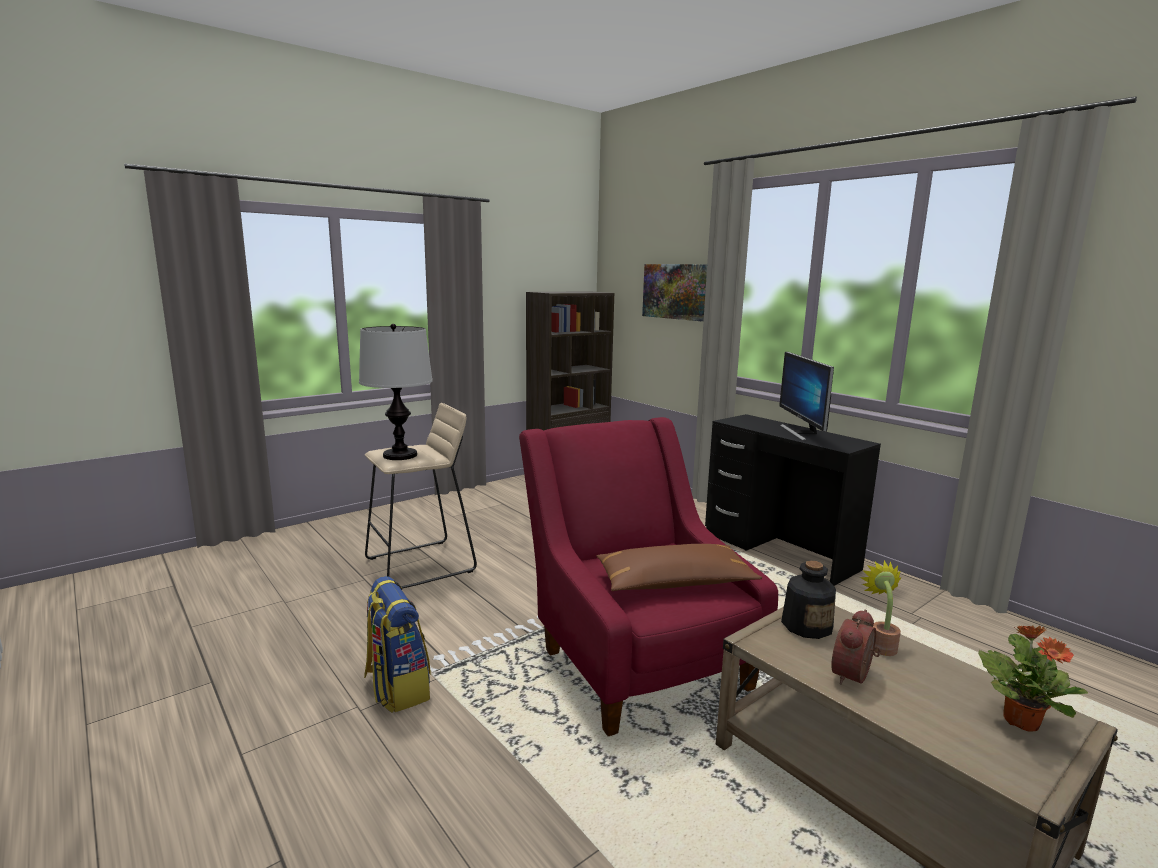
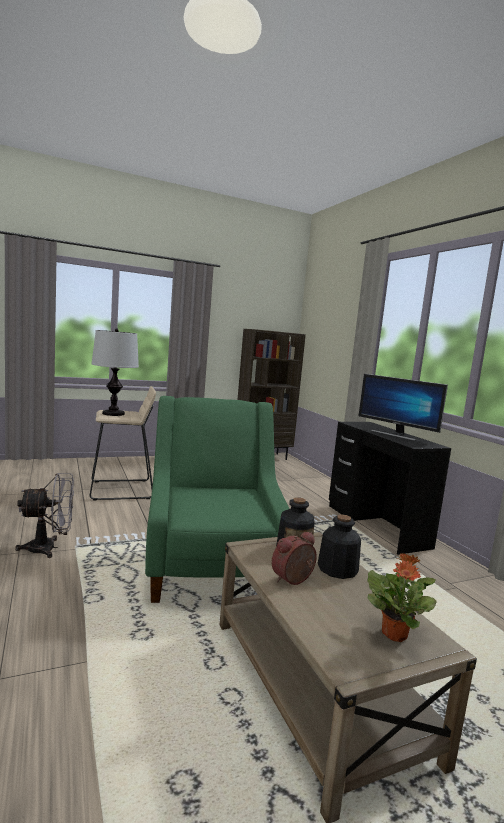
camera: 15 degrees right, 5 degrees down
(397, 688) = (49, 548): backpack -> grey fan
(636, 658) = (211, 565): red armchair -> green armchair
(674, 291) = (341, 333): picture -> none
(674, 582) = (225, 507): brown pillow -> none
(801, 432) = (395, 435): monitor -> monitor turned 60 degrees counterclockwise
(880, 645) = (337, 569): potted plant -> bottle

